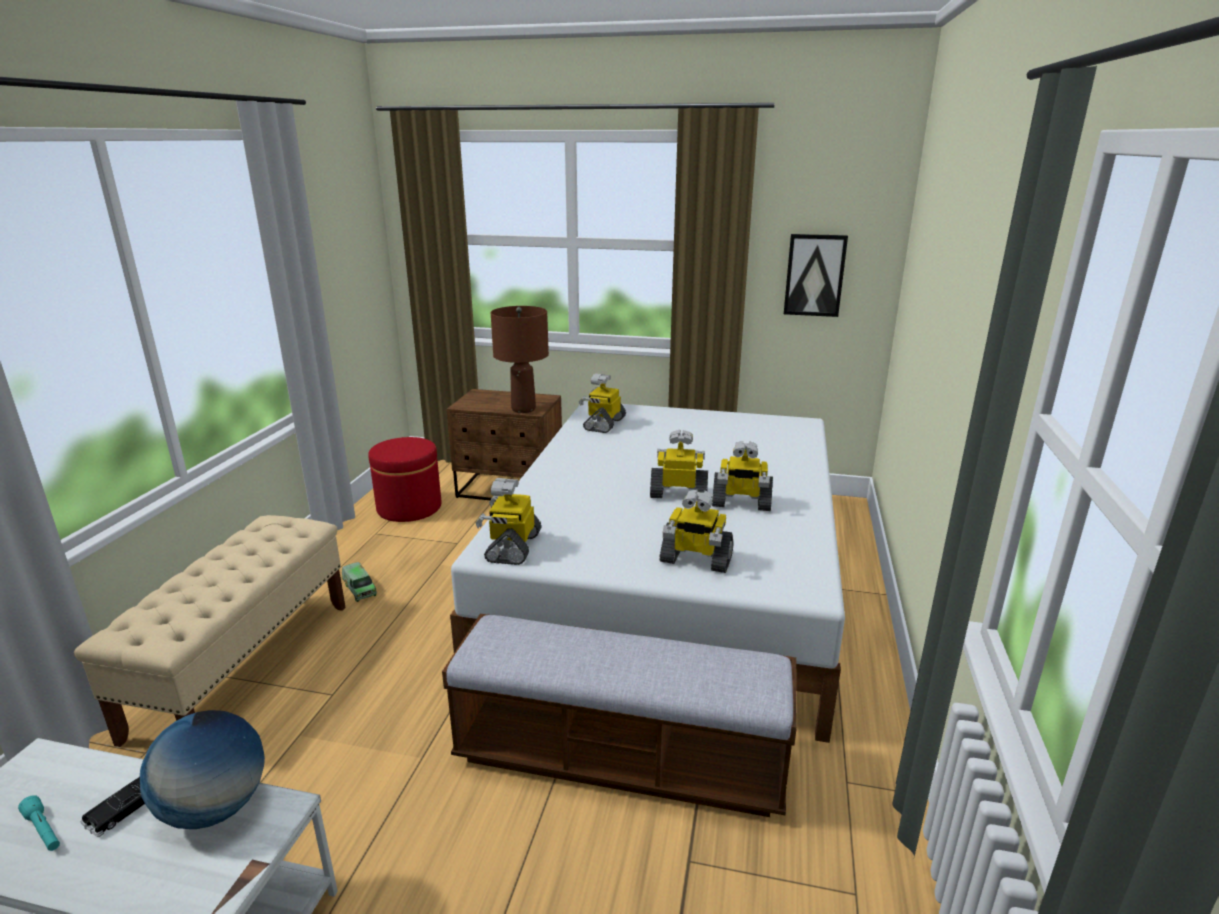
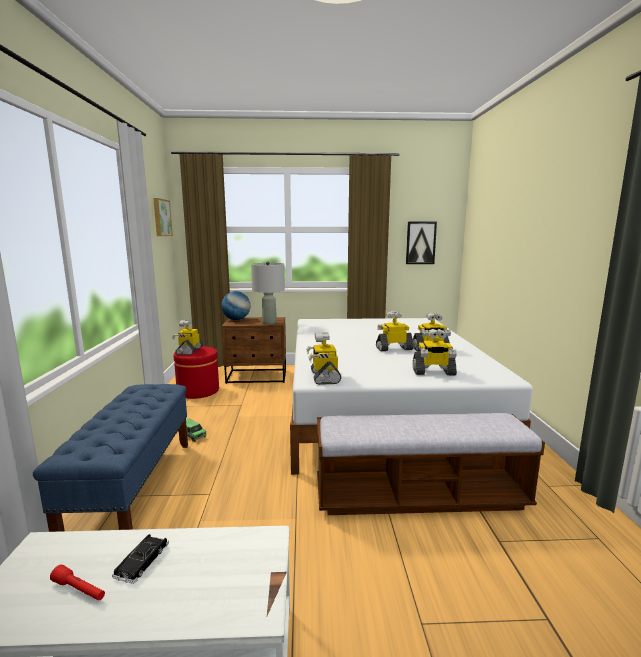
camera: 15 degrees left, 10 degrees down
(43, 830) = (79, 590): turquoise flashlight -> red flashlight
(215, 808) = (217, 547): globe -> globe (236, 319)
(244, 667) = (134, 488): beige bench -> blue bench
(359, 224) = (161, 217): none -> picture
(523, 409) = (269, 323): brown table lamp -> grey table lamp
(603, 424) = (321, 326): toy robot -> toy robot (189, 351)

